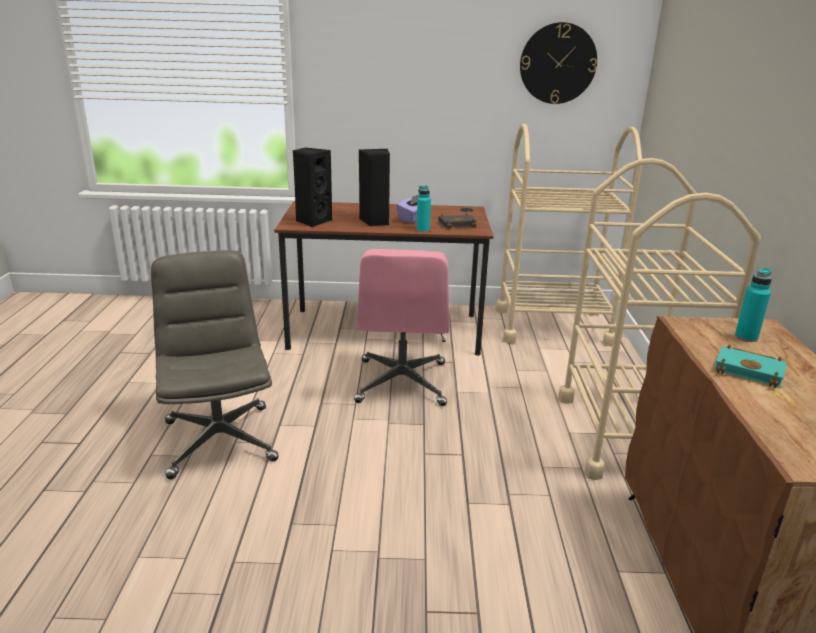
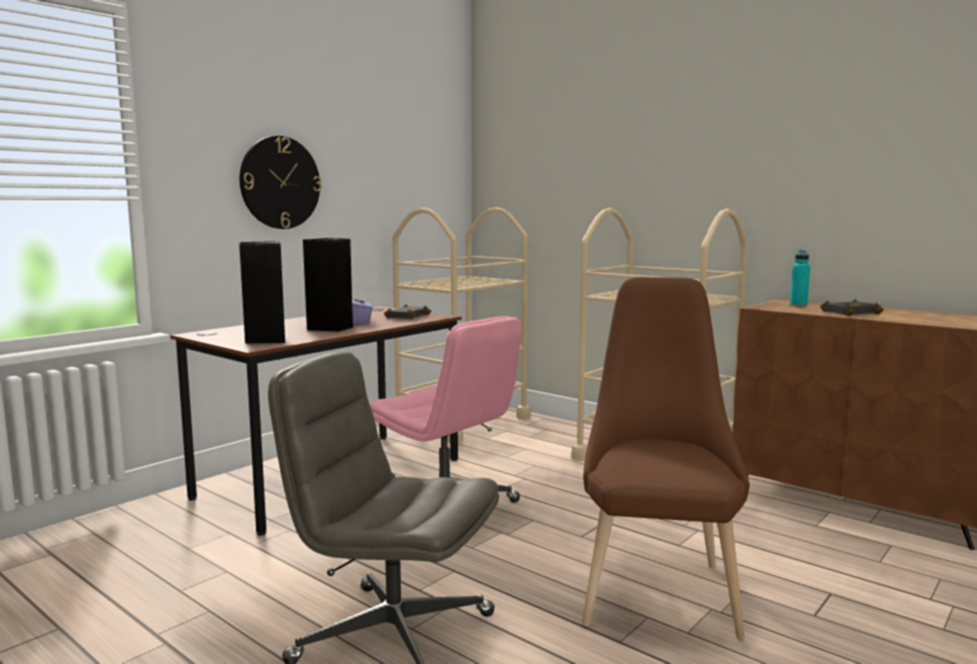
camera: 50 degrees left, 15 degrees down
(382, 515) = (656, 588): none -> brown chair
(423, 230) = (396, 324): turquoise bottle -> none
(558, 63) = (410, 154): wall clock -> wall clock (280, 182)
(750, 371) = (850, 312): turquoise book -> black book

